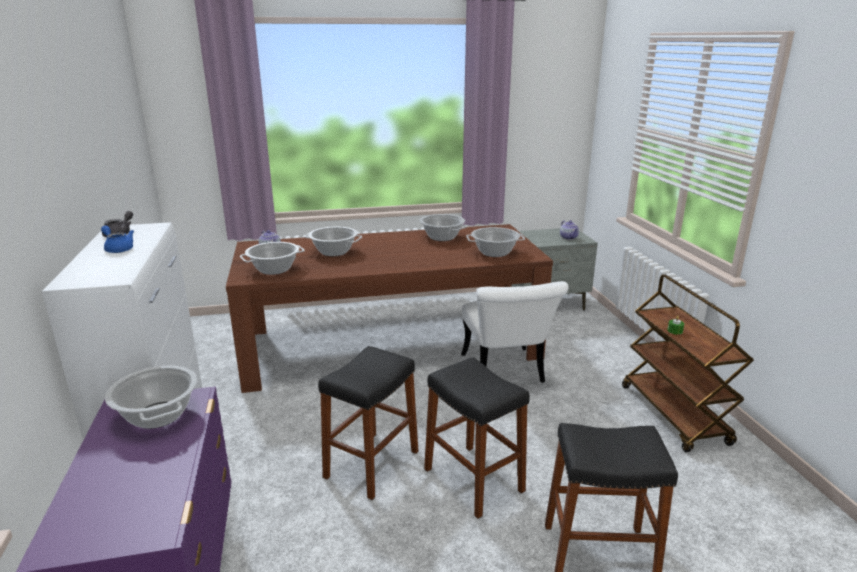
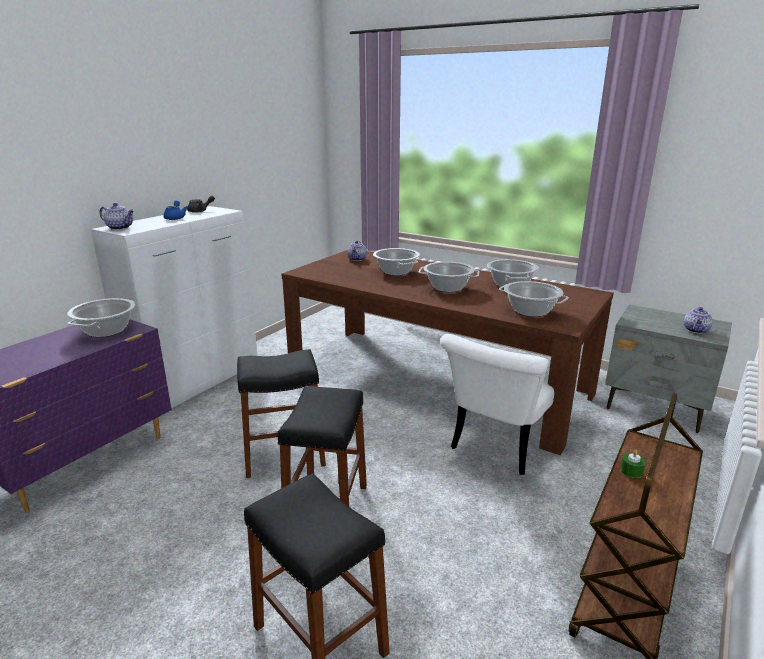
camera: 45 degrees right, 0 degrees up
(87, 278) = (120, 228): none -> teapot
(274, 269) = (330, 272): cooking pot -> cooking pot (447, 288)

